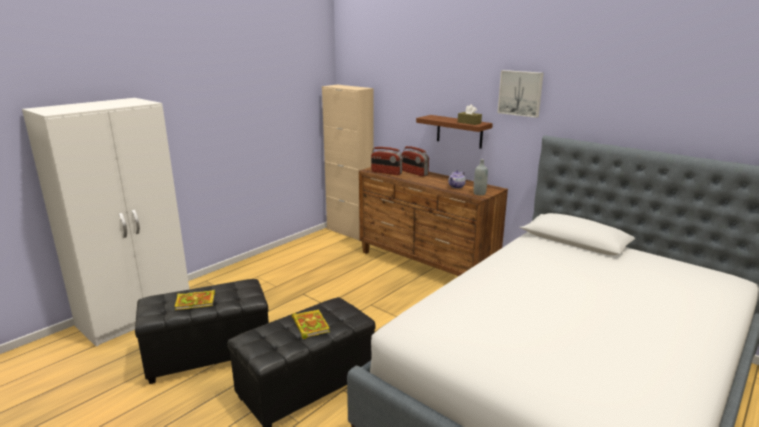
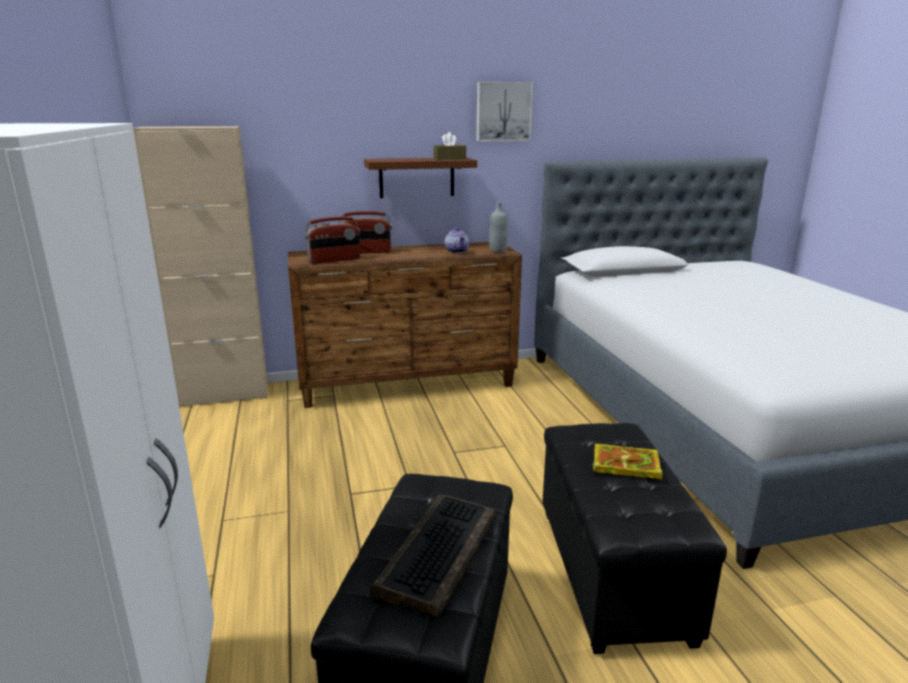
camera: 55 degrees left, 0 degrees up
(196, 301) = (437, 552): book -> keyboard

